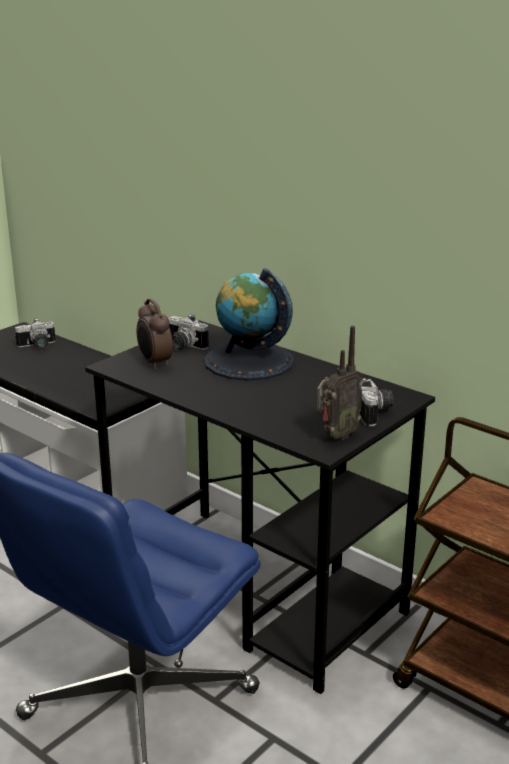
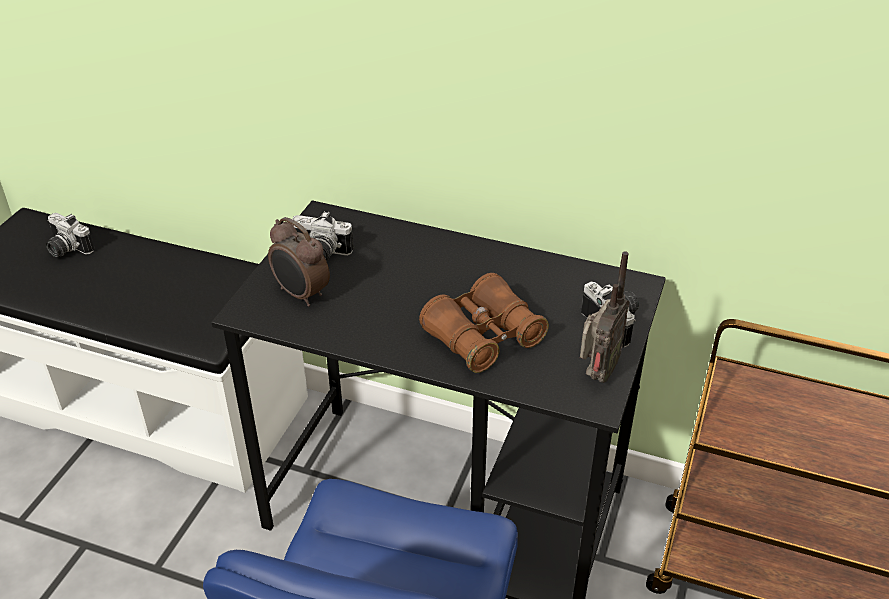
camera: 20 degrees left, 15 degrees up
(37, 346) = (66, 249): camera -> camera turned 75 degrees clockwise
(248, 361) = (417, 264): globe -> none
(266, 404) = (483, 337): none -> brown binoculars

